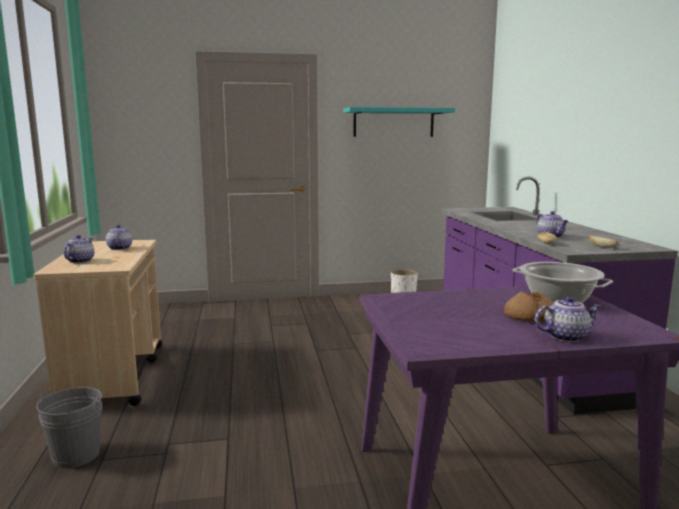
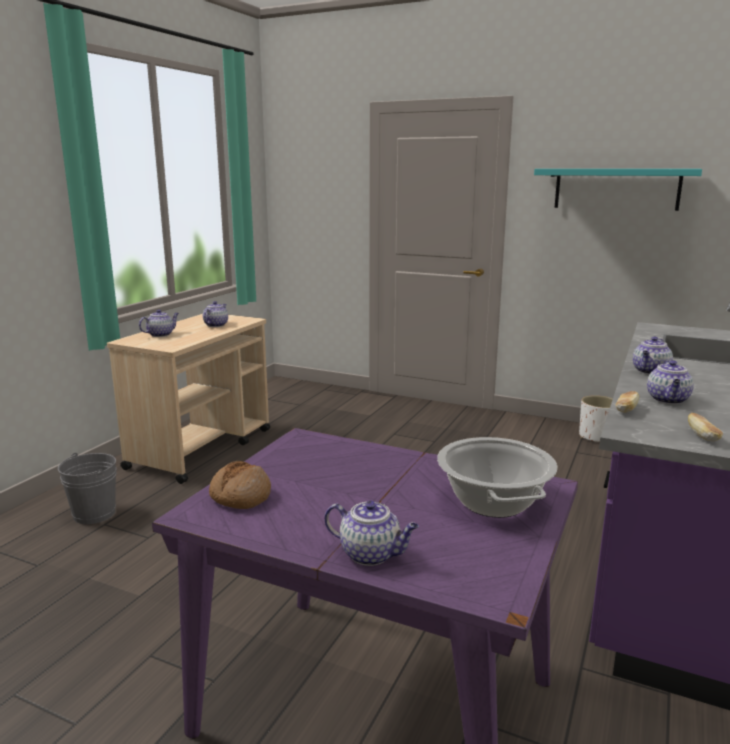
camera: 35 degrees right, 5 degrees up
(511, 227) = (650, 371): none -> teapot
(530, 317) = (397, 513): bread -> bread (240, 496)

